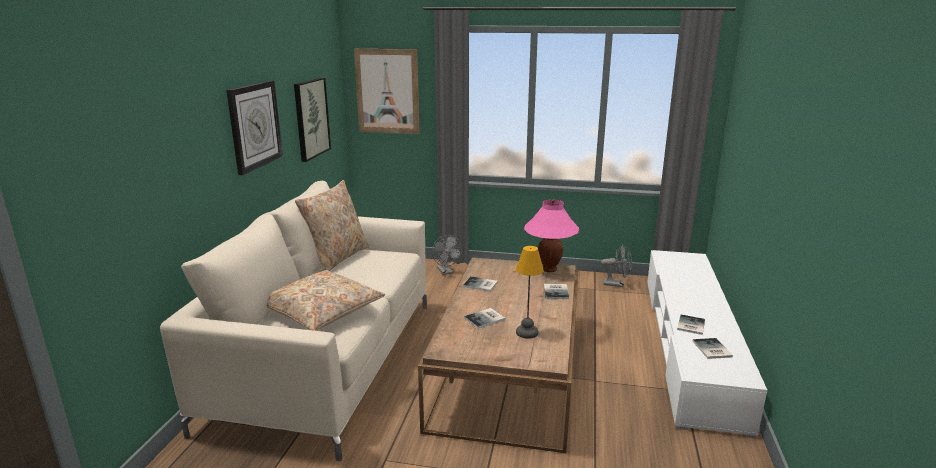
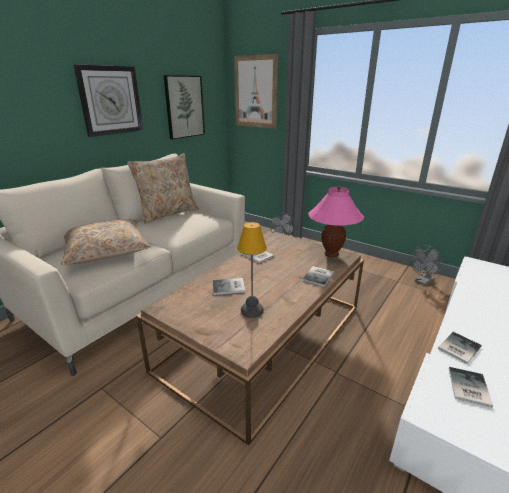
camera: 25 degrees right, 5 degrees up
(617, 284) = (423, 281): grey fan -> grey fan turned 105 degrees clockwise

